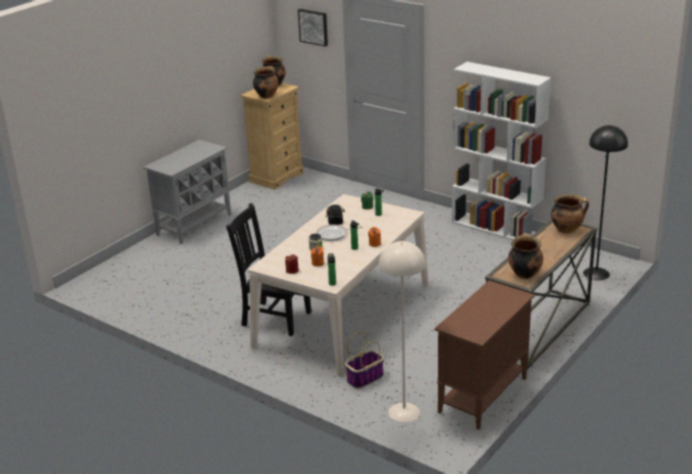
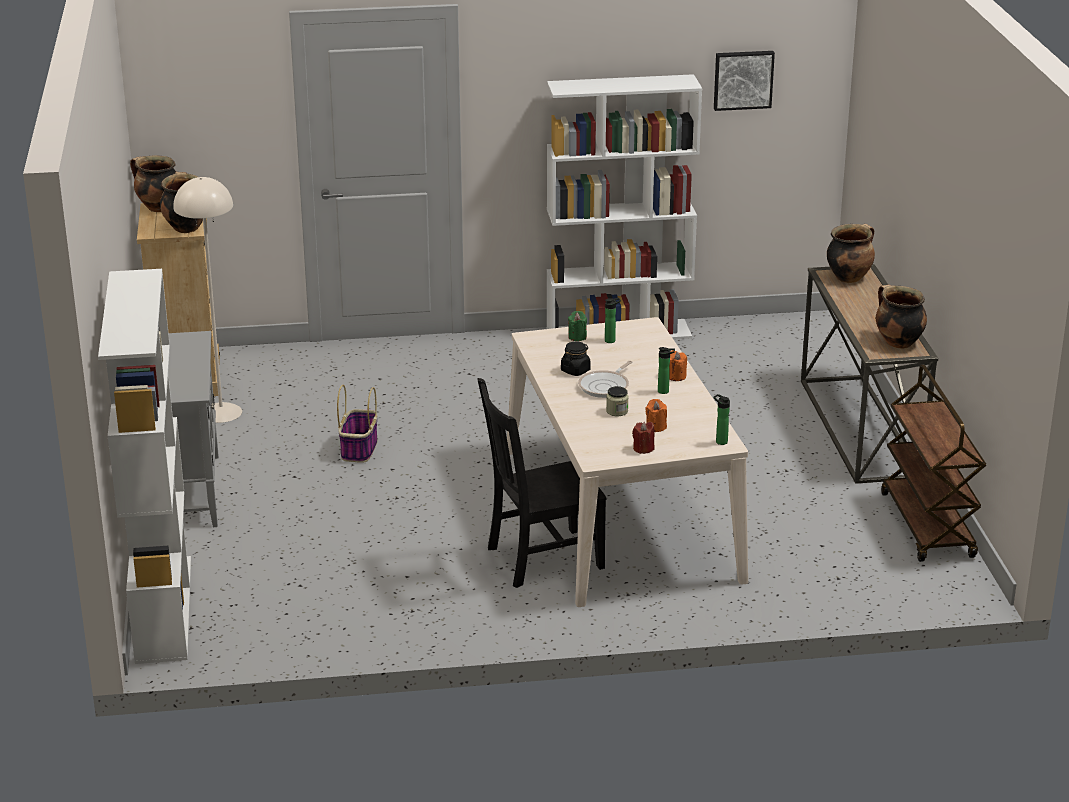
camera: 45 degrees left, 0 degrees up
(109, 268) = (163, 608): none -> white bookcase
(314, 27) = (225, 85): picture -> picture (743, 79)
(365, 378) = (777, 570): basket -> basket (359, 449)
(403, 412) = (882, 584): beige floor lamp -> beige floor lamp (221, 412)
(482, 396) = (928, 526): brown cabinet -> brown cart
(596, 273) = (817, 342): black floor lamp -> none

